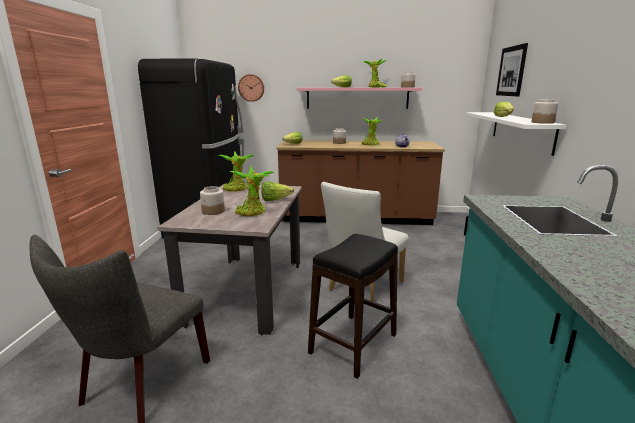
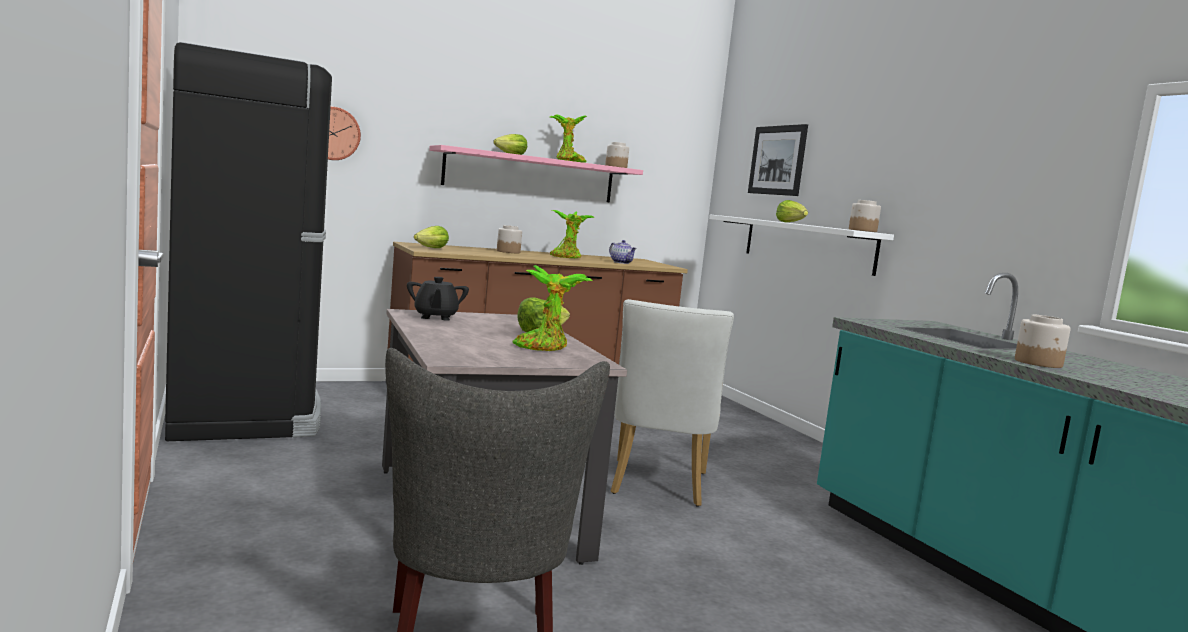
camera: 30 degrees left, 10 degrees down
(213, 211) = (474, 345): jar -> jar (1039, 363)
(236, 189) = (435, 317): potted plant -> black teapot
(354, 344) = (727, 553): black stool -> none

